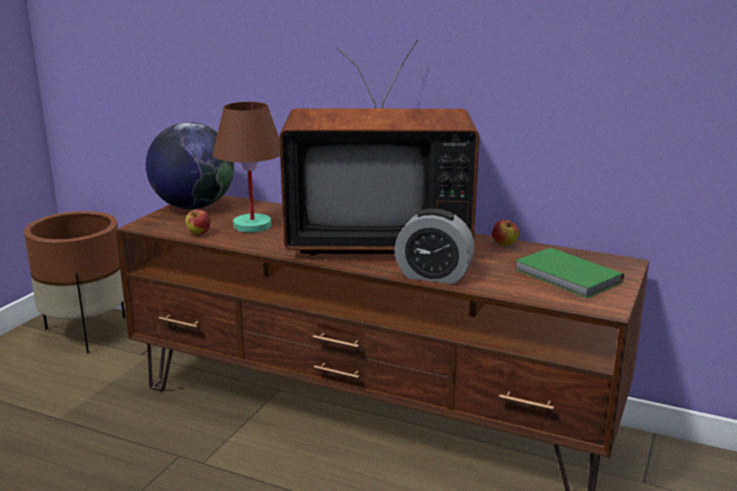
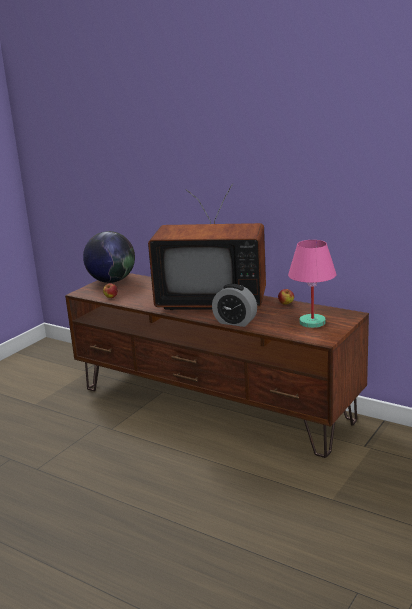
camera: 10 degrees right, 0 degrees up
(86, 332) = (54, 357): brown planter -> none
(251, 225) = (142, 292): brown table lamp -> none
(567, 277) = (312, 323): green book -> pink table lamp

